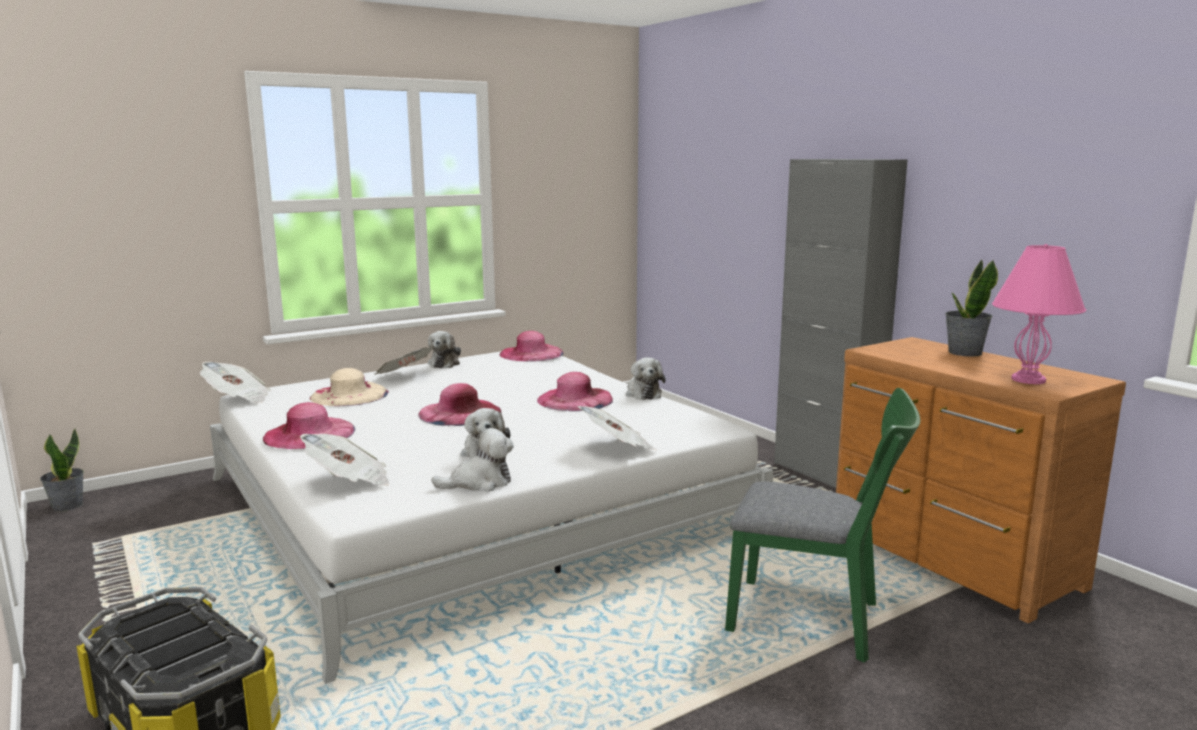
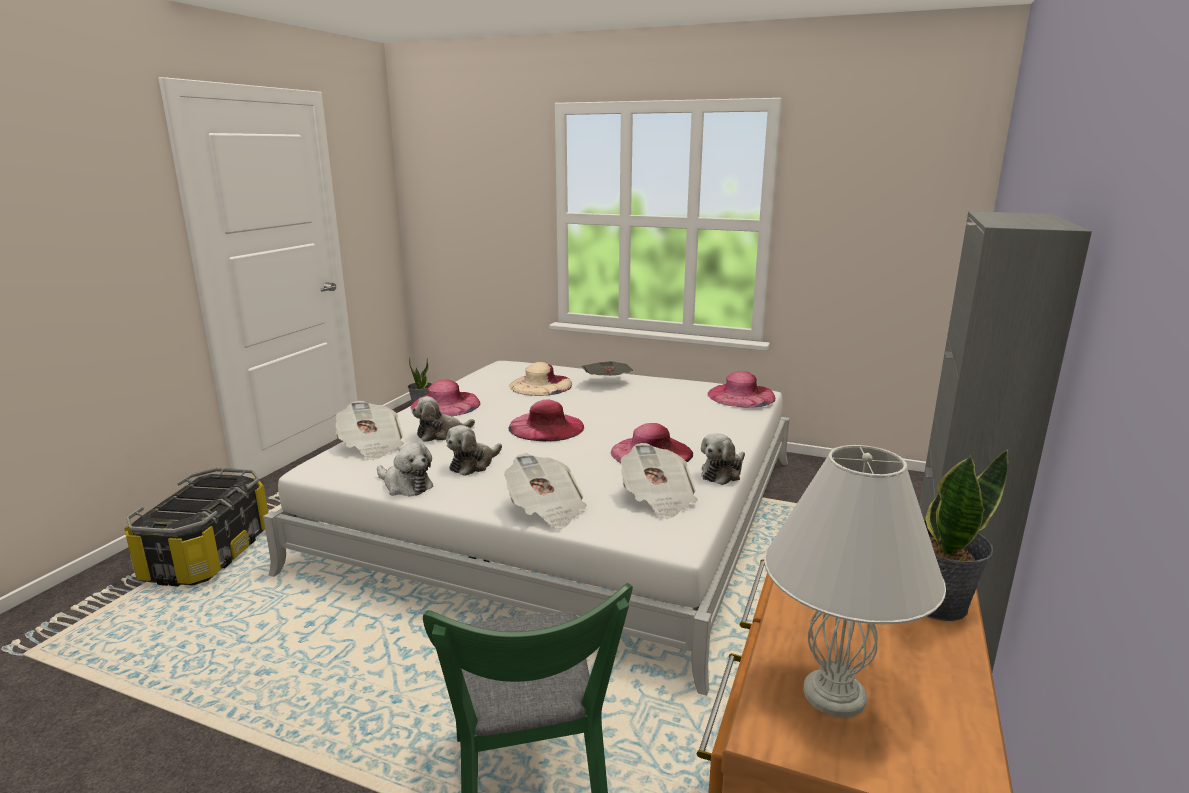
camera: 55 degrees right, 5 degrees up
(238, 399) = (491, 365): newspaper -> newspaper (658, 499)
(445, 363) = (659, 381): plush toy -> plush toy (441, 434)
(1028, 379) = (835, 694): pink table lamp -> white table lamp

